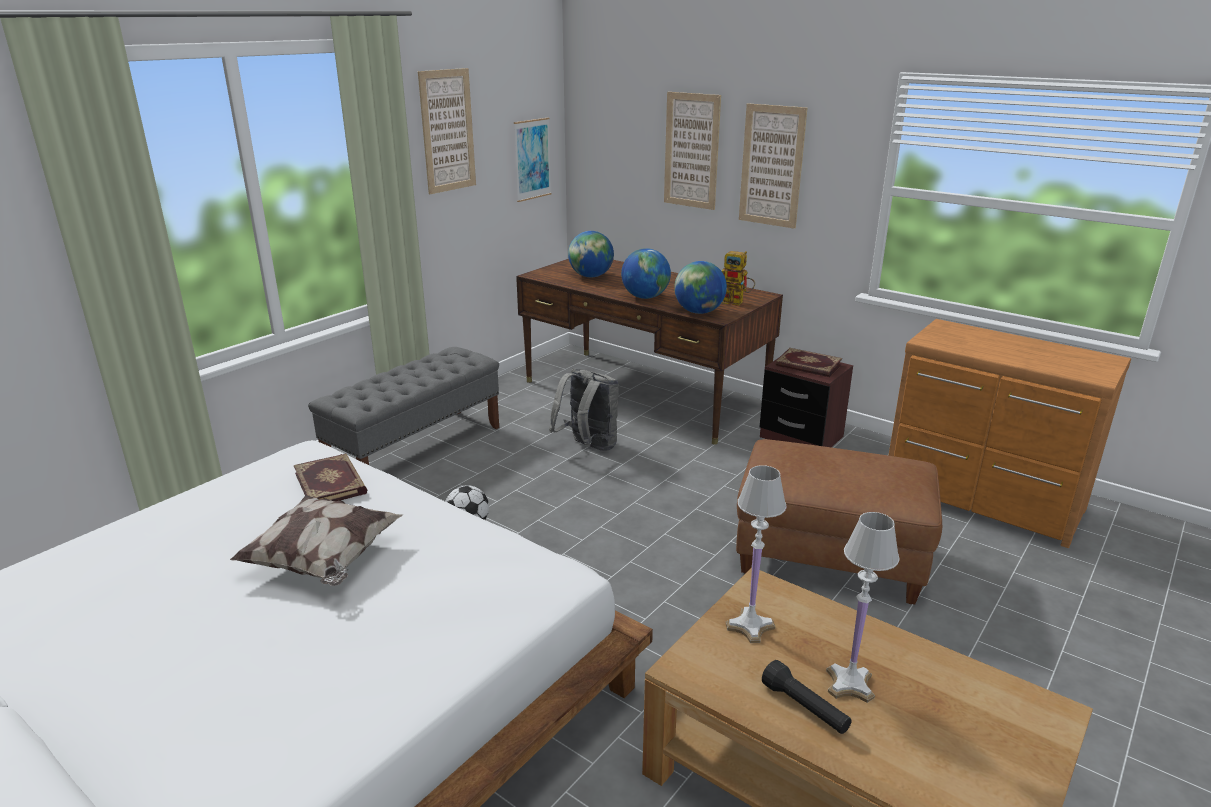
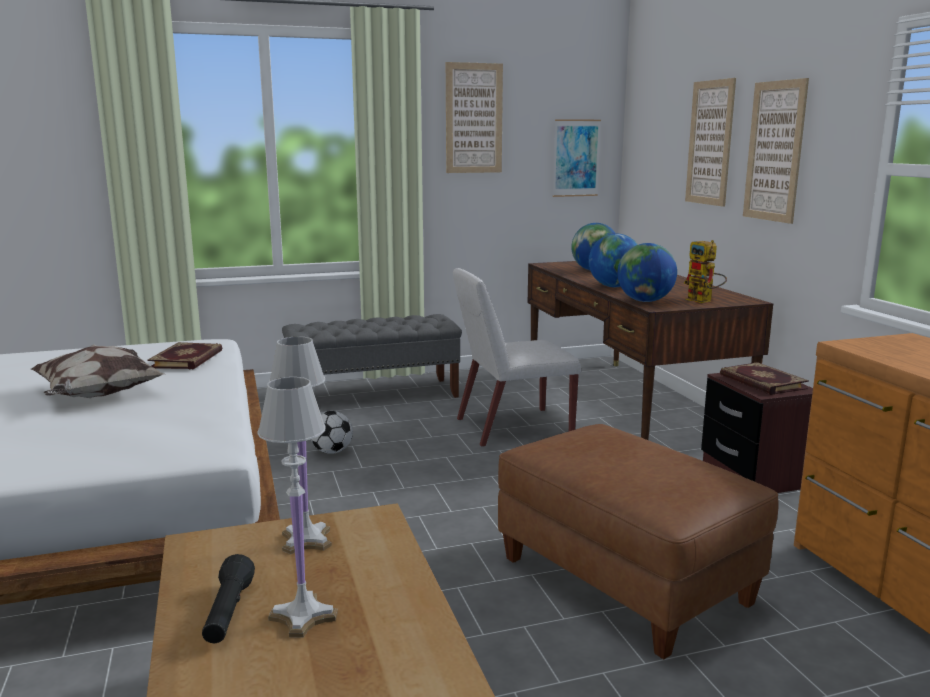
camera: 35 degrees right, 10 degrees down
(588, 447) = (512, 428): grey backpack -> white chair

